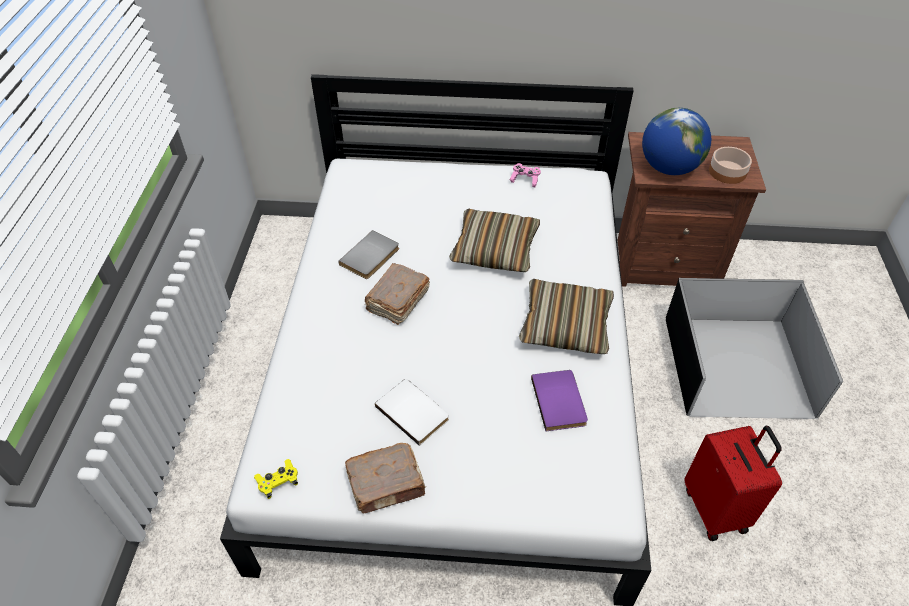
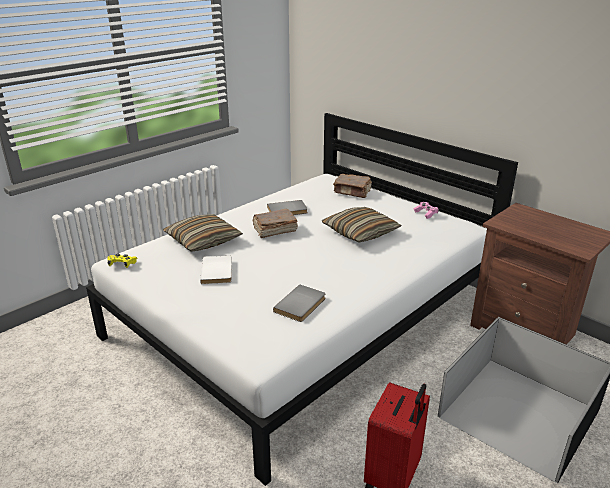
camera: 40 degrees right, 20 degrees down
(387, 484) = (164, 289): brown book -> brown book (352, 192)
(560, 401) = (301, 305): purple book -> grey book
(565, 325) = (355, 278): pillow -> pillow (203, 240)
(669, 168) = (520, 225): globe -> none
(727, 172) = (567, 241): bowl -> none

